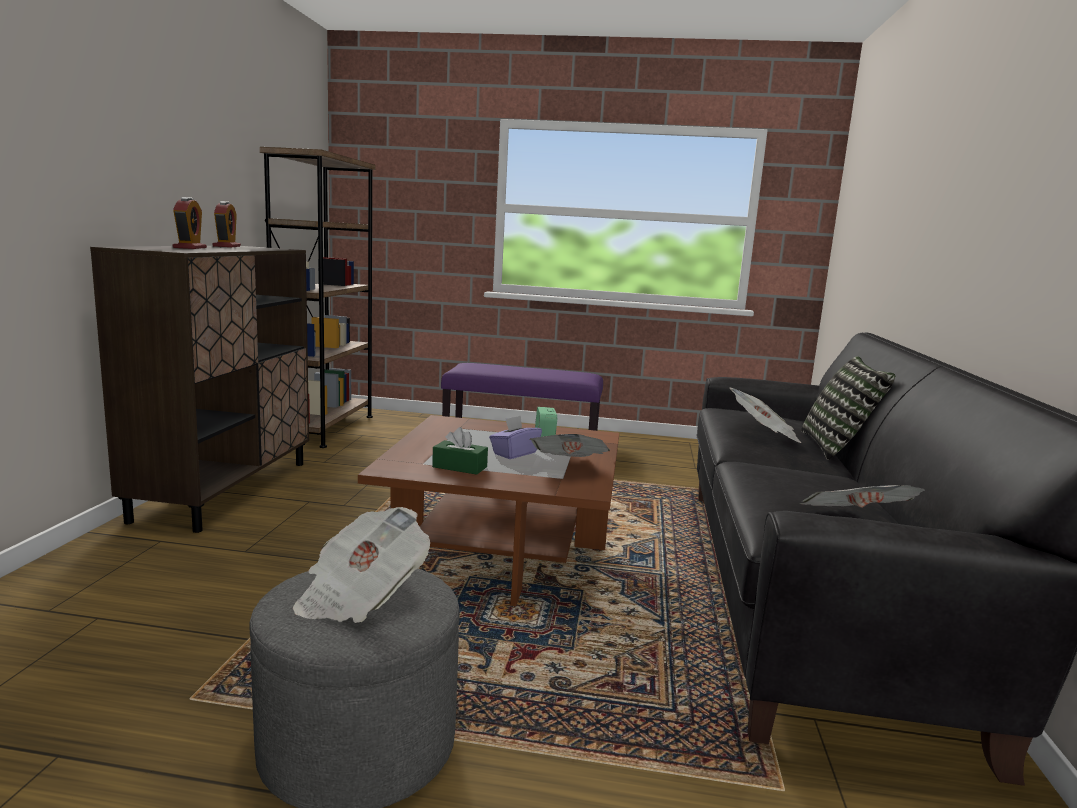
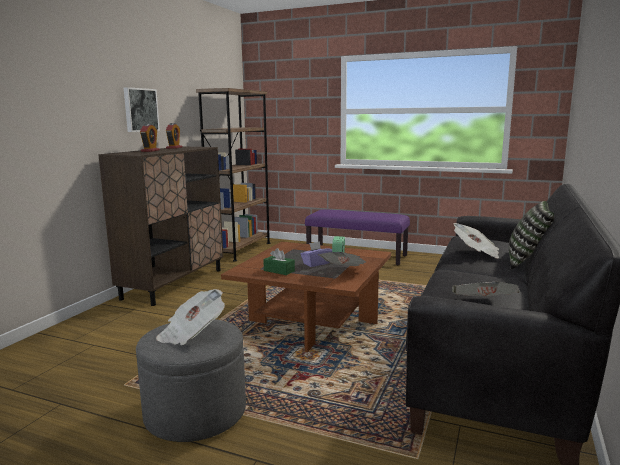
camera: 15 degrees right, 0 degrees up
(166, 172) = (140, 110): none -> picture

